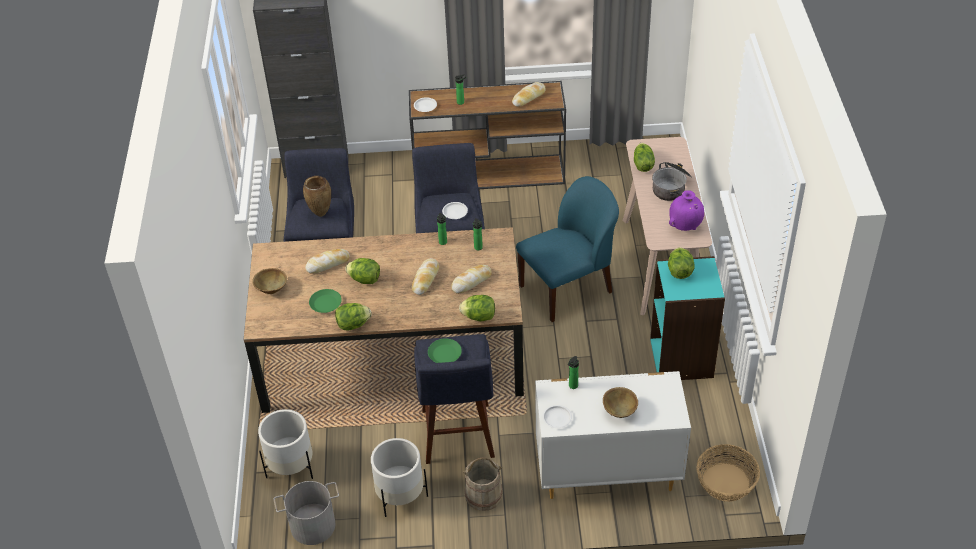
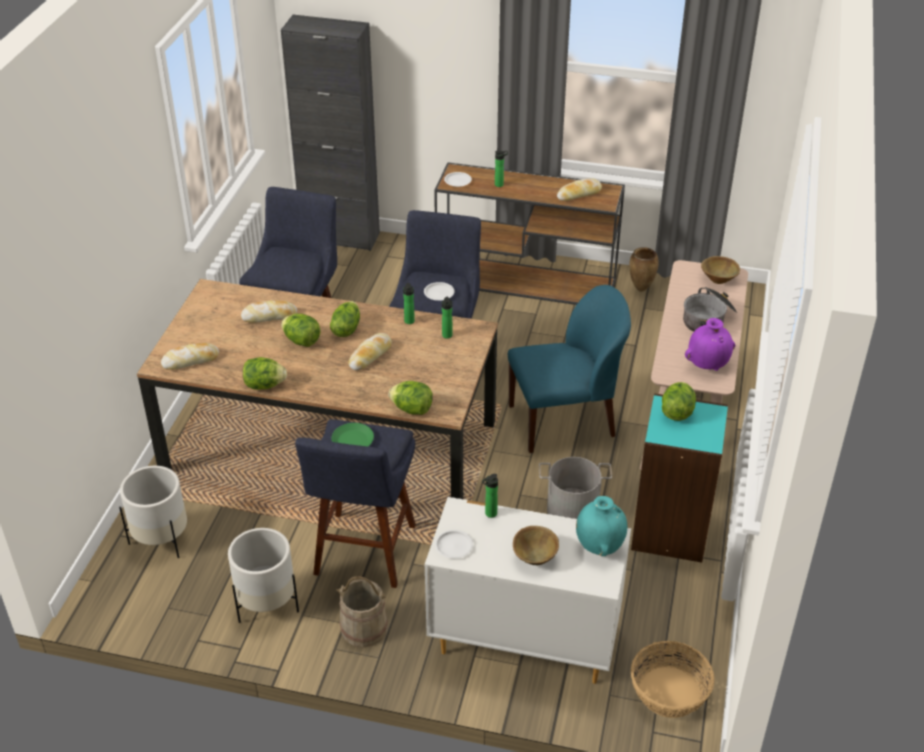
camera: 15 degrees right, 5 degrees down
(271, 289) = (194, 329): brown bowl -> brown bowl (718, 280)
(312, 525) = (153, 610): grey bucket -> grey bucket (572, 510)
(320, 214) = (288, 265): brown vase -> brown vase (640, 289)
(326, 303) = (246, 356): green plate -> none
(471, 282) = (421, 370): bread -> bread (190, 361)
(642, 165) = (683, 289): lettuce -> lettuce (346, 329)
(662, 390) = (599, 546): none -> turquoise vase

